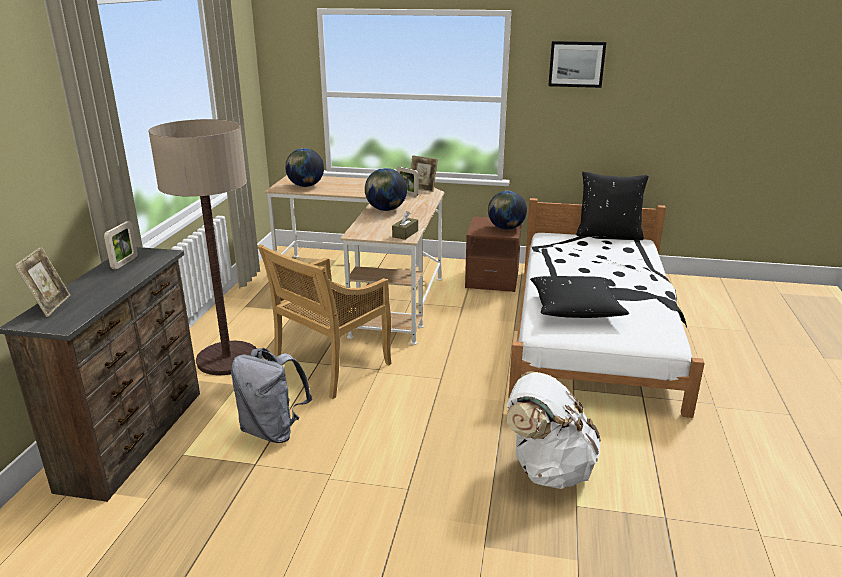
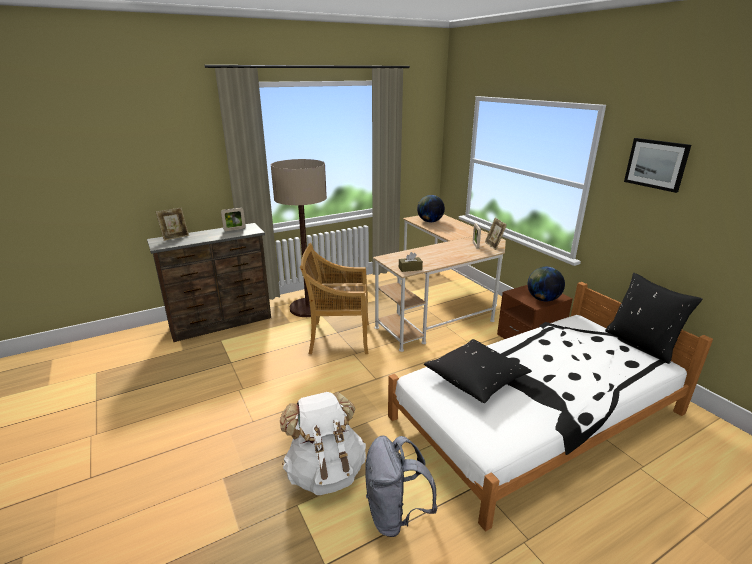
camera: 50 degrees right, 0 degrees up
(273, 431) = (262, 352): grey backpack -> grey backpack (395, 515)
(386, 209) = (437, 250): globe -> none

